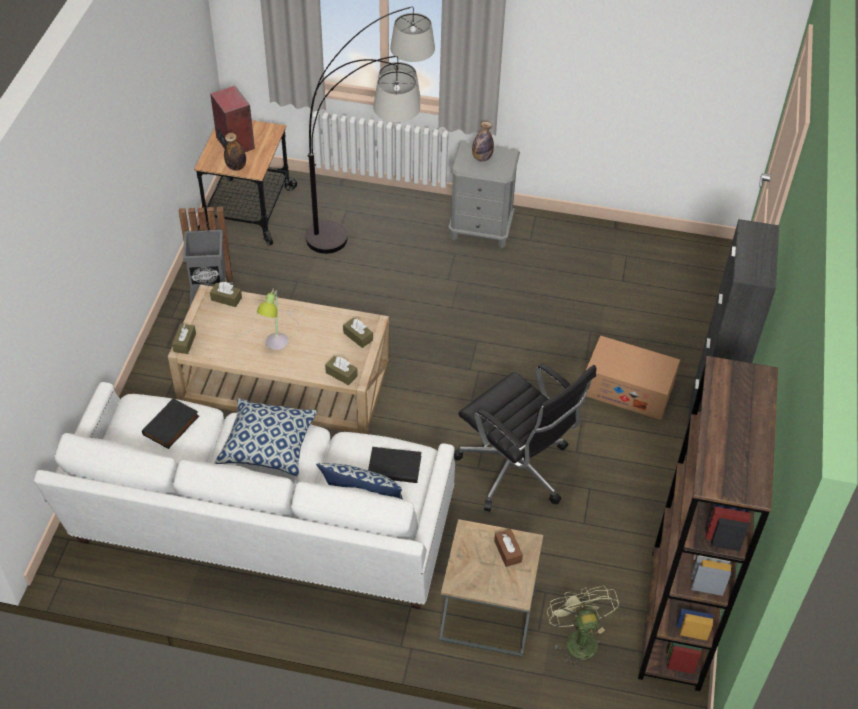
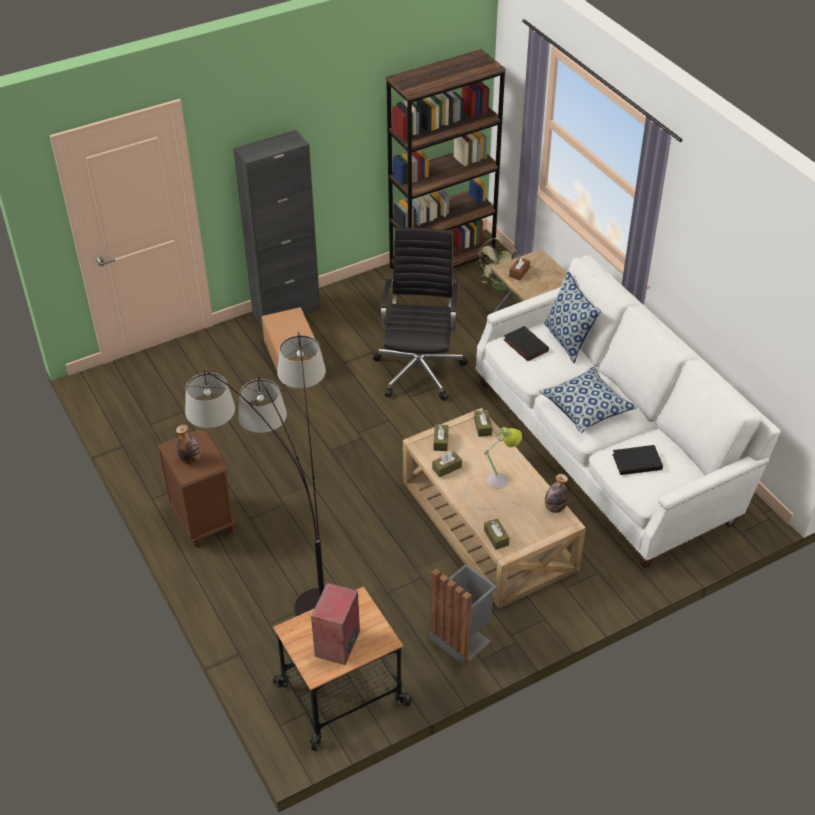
camera: 130 degrees left, 5 degrees down
(184, 342) = (563, 527): brown tissue box -> brown tissue box (446, 468)
(236, 167) = (367, 616): bottle -> bottle (555, 508)
(481, 230) = (204, 521): grey nightstand -> brown nightstand

